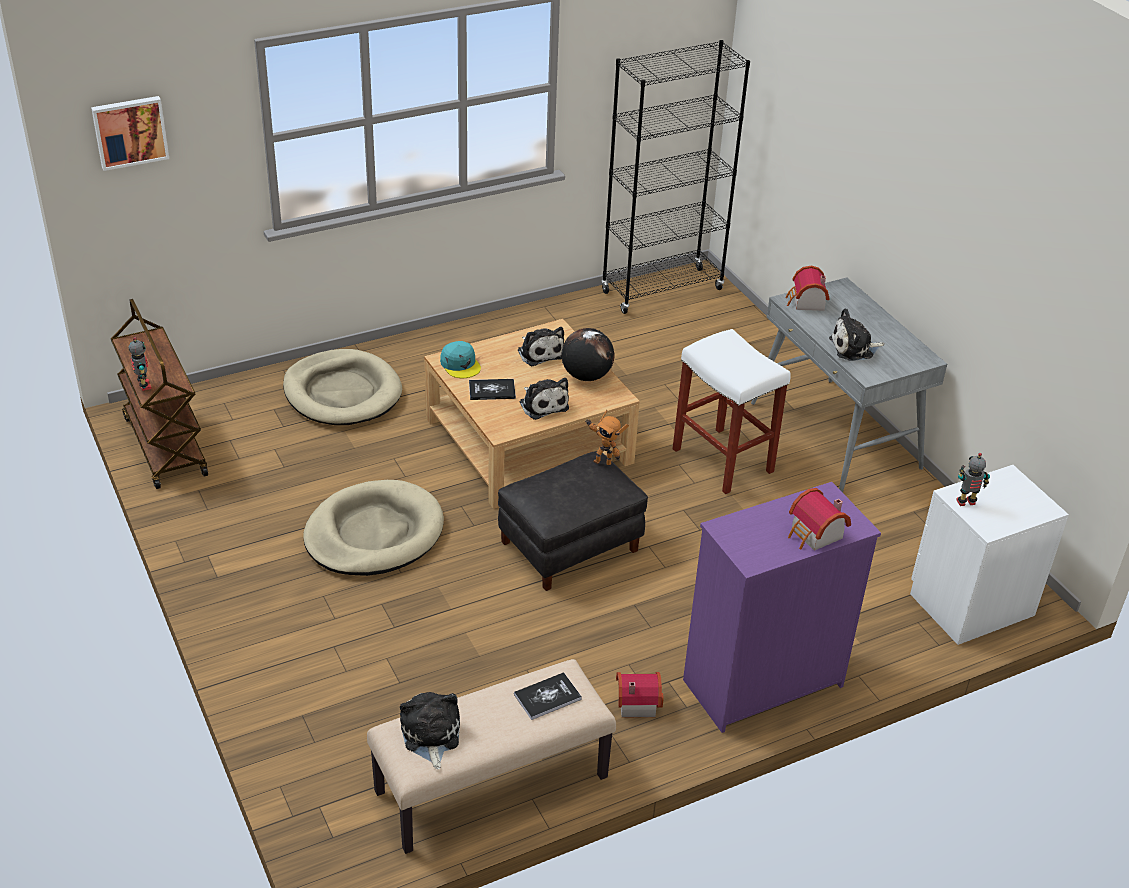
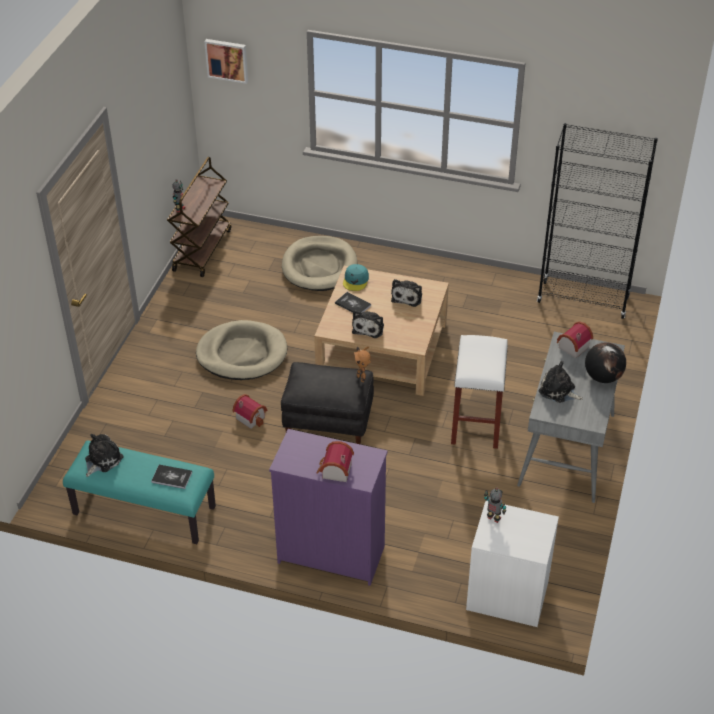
camera: 45 degrees right, 5 degrees up
(491, 786) = (143, 511): beige bench -> turquoise bench
(586, 376) = (414, 324): globe -> globe (602, 377)
(635, 702) = (257, 519): toy house -> toy house (251, 417)

